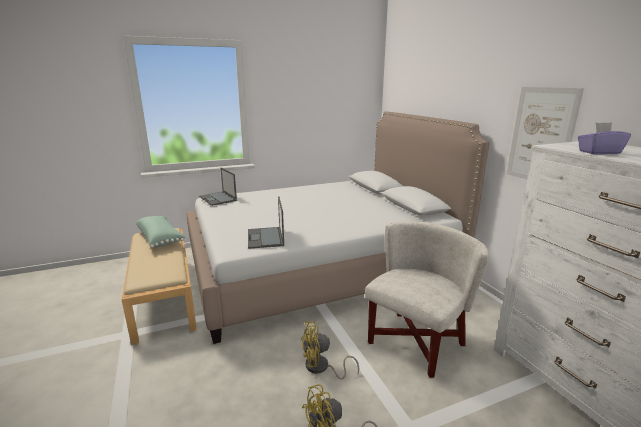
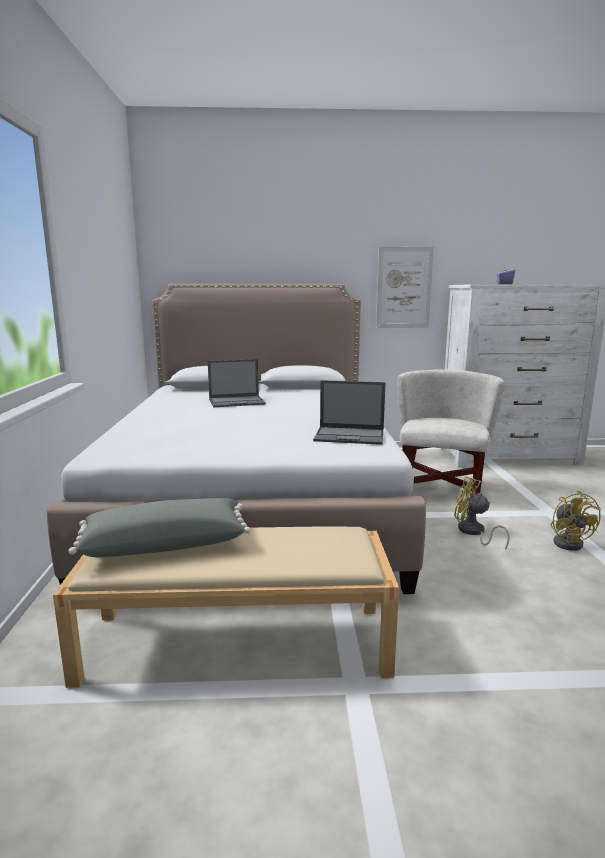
camera: 70 degrees left, 5 degrees down
(160, 239) = (165, 544): green pillow -> grey pillow
(218, 199) = (129, 446): laptop -> laptop (237, 401)
(321, 368) = (473, 532): yellow fan -> yellow fan turned 120 degrees clockwise
(415, 342) = (441, 488): white armchair -> white armchair turned 45 degrees clockwise

